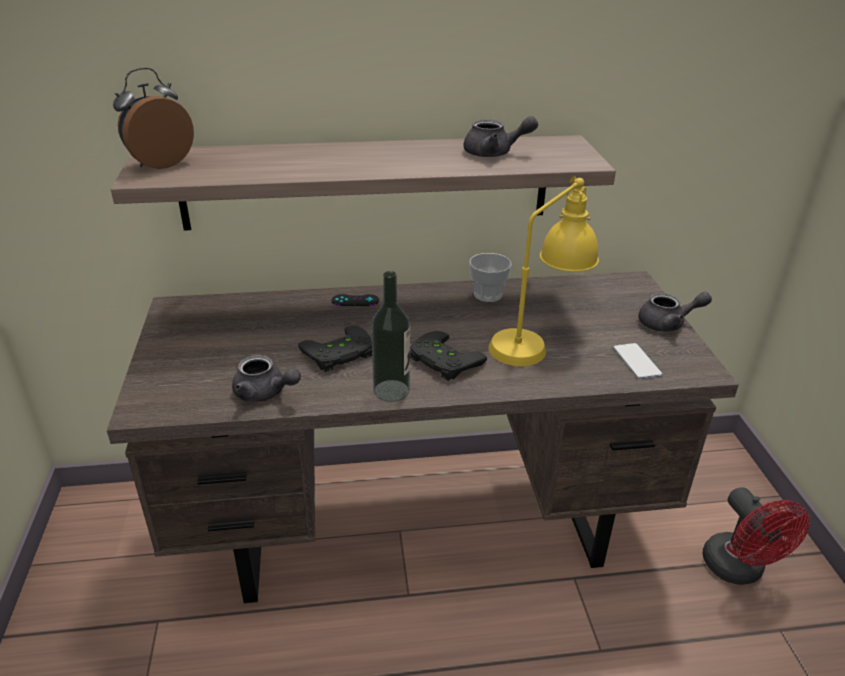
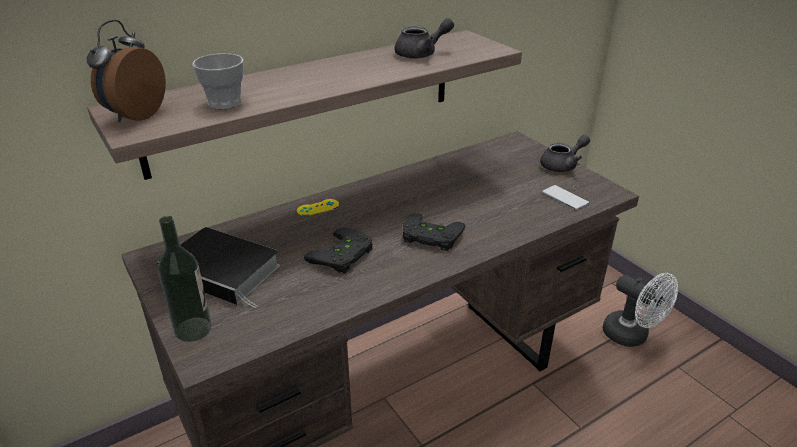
camera: 25 degrees left, 0 degrees up
(222, 337) = (225, 271): none -> book
(265, 393) = (307, 307): grey teapot -> none
(355, 300) = (318, 208): black game controller -> yellow game controller
(391, 390) = (411, 272): bottle -> bottle (193, 329)
(488, 295) = (420, 176): cup -> cup (224, 103)
(537, 342) = (487, 203): yellow table lamp -> none
(739, 570) = (632, 336): red fan -> white fan

